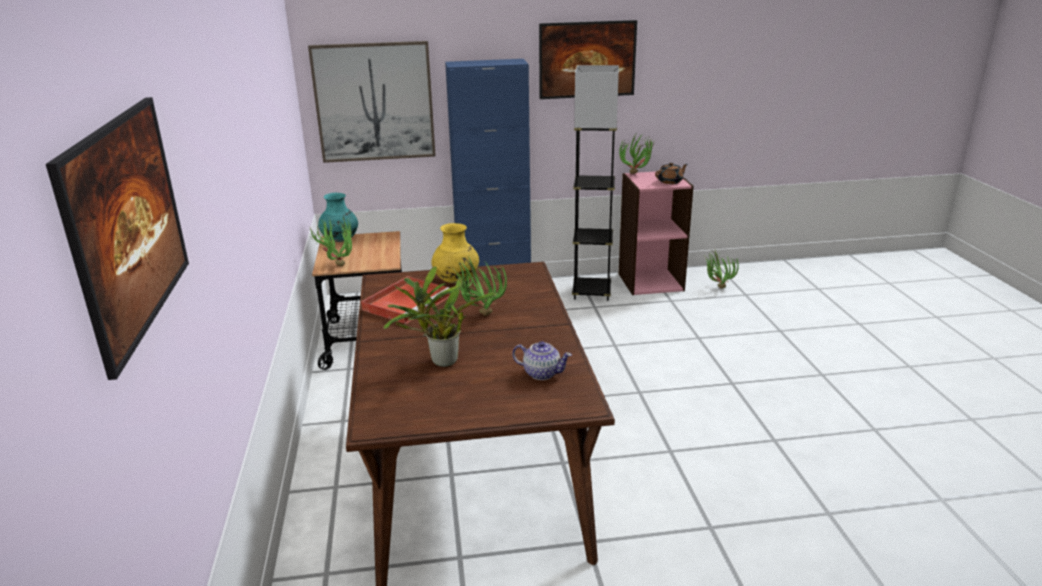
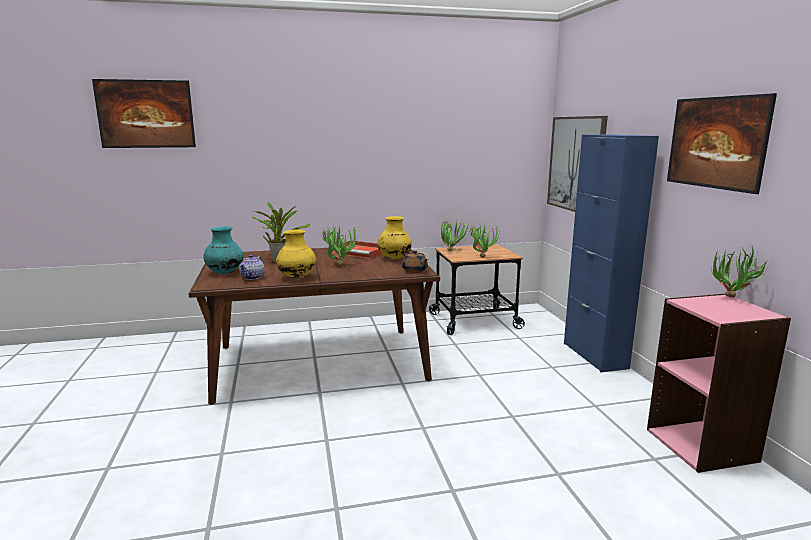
camera: 85 degrees right, 10 degrees down
(340, 240) = (493, 248): turquoise vase -> turquoise vase (225, 273)
(544, 340) = (297, 277): none -> yellow vase
(591, 292) = (630, 404): grey floor lamp -> none
(670, 181) = (722, 313): brown teapot -> brown teapot (415, 270)
(717, 288) = (739, 506): potted plant -> potted plant (482, 256)

